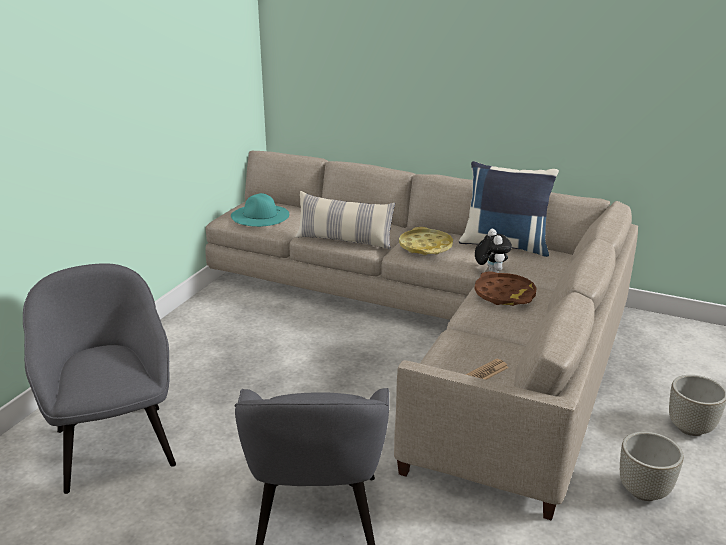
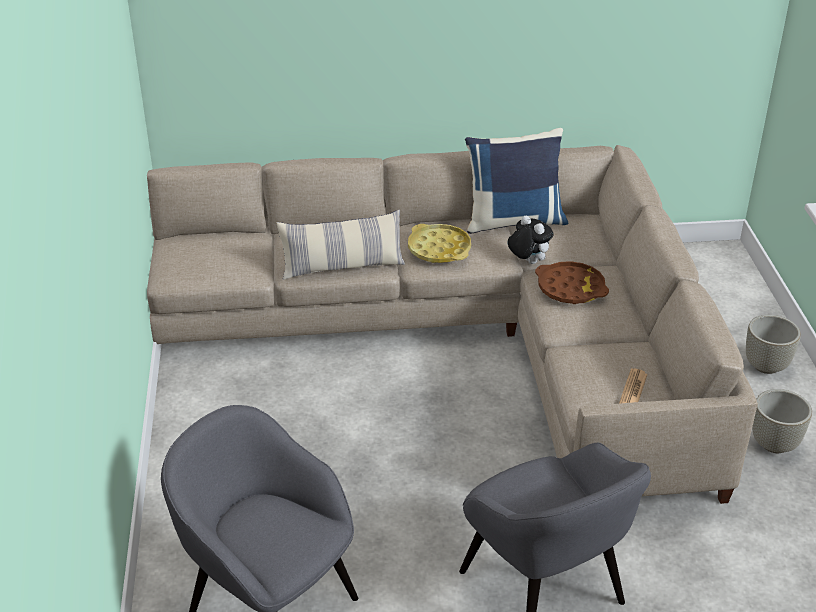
camera: 30 degrees left, 10 degrees up
(260, 215) = (208, 260): turquoise hat -> none

